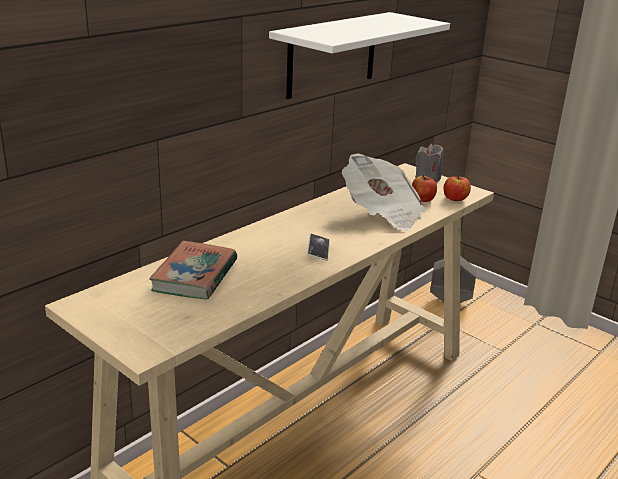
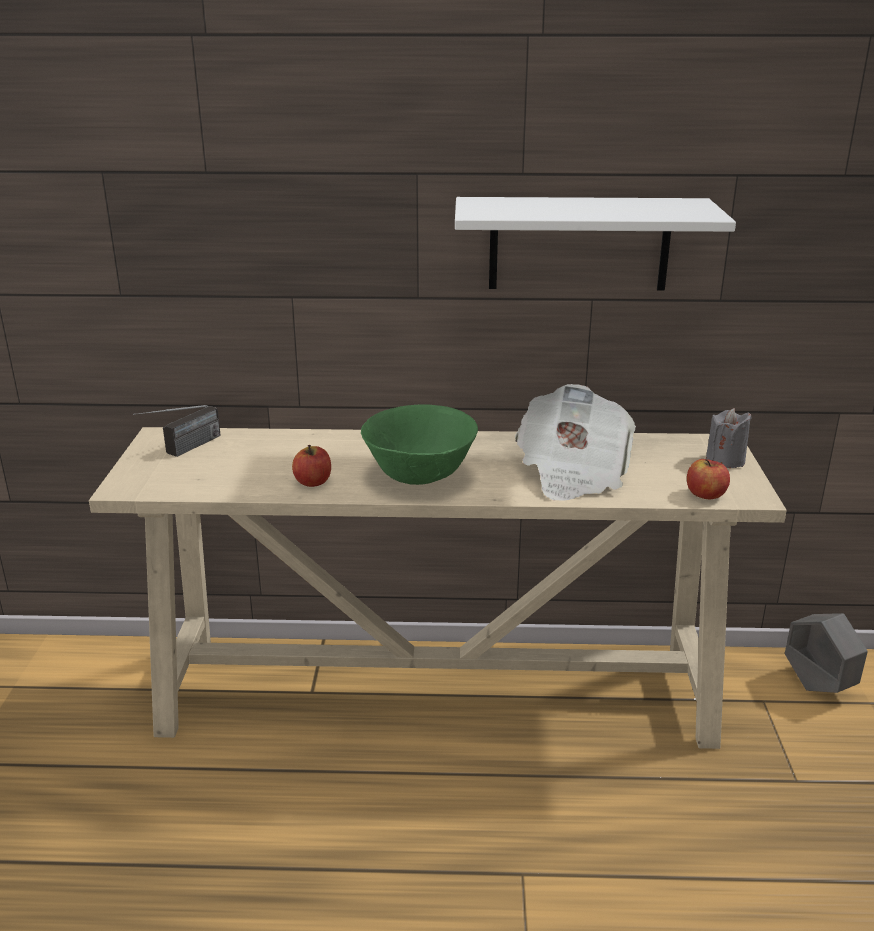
camera: 50 degrees right, 0 degrees up
(125, 305) = (183, 450): none -> radio
(195, 276) = (274, 452): book -> none
(318, 250) = (420, 477): phone -> green bowl
(423, 199) = (659, 479): apple -> apple (313, 482)

